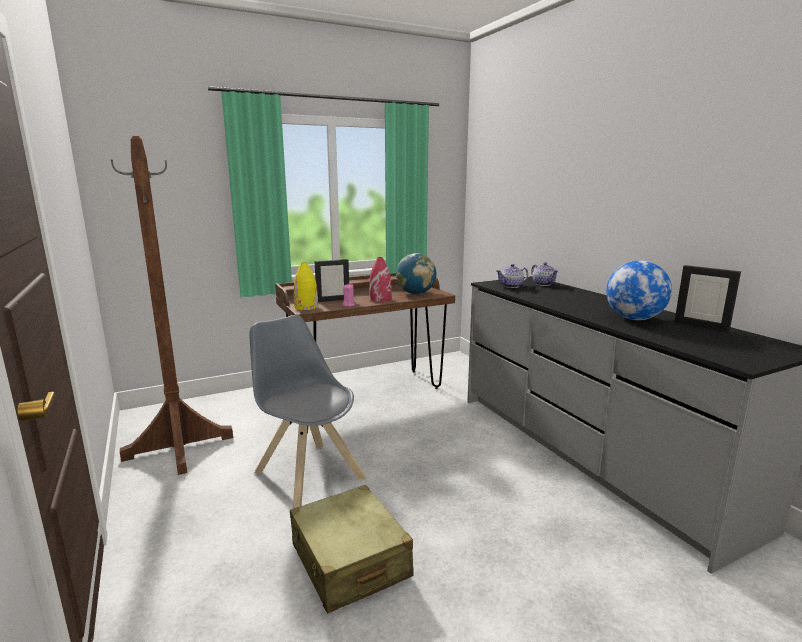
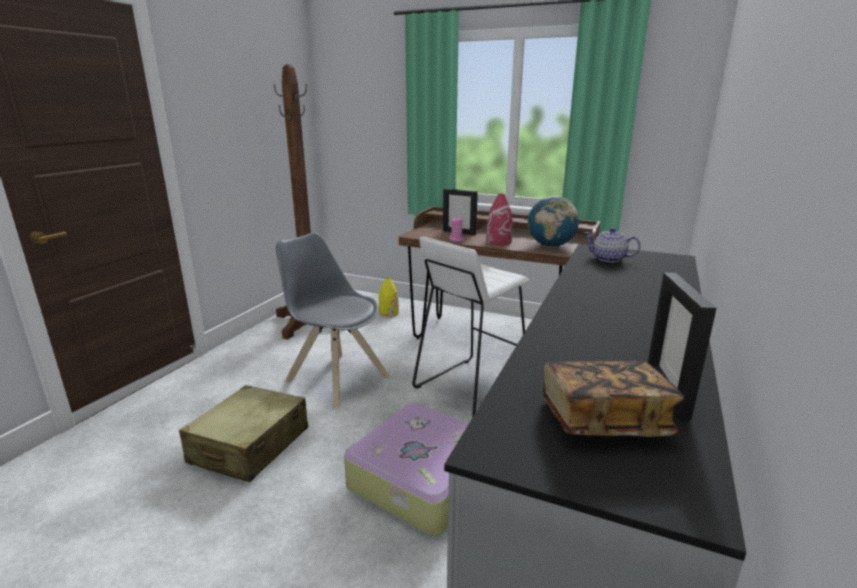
camera: 50 degrees right, 5 degrees up
(306, 307) = (421, 233): yellow vase -> yellow vase (388, 313)
(308, 473) = (336, 377): grey chair -> grey chair turned 60 degrees counterclockwise
(415, 426) = (470, 388): none -> white stool
(494, 491) = (420, 479): none -> suitcase
(543, 284) = (664, 268): teapot -> none
(634, 319) = (601, 342): globe -> none
(721, 341) = (603, 419): none -> book

